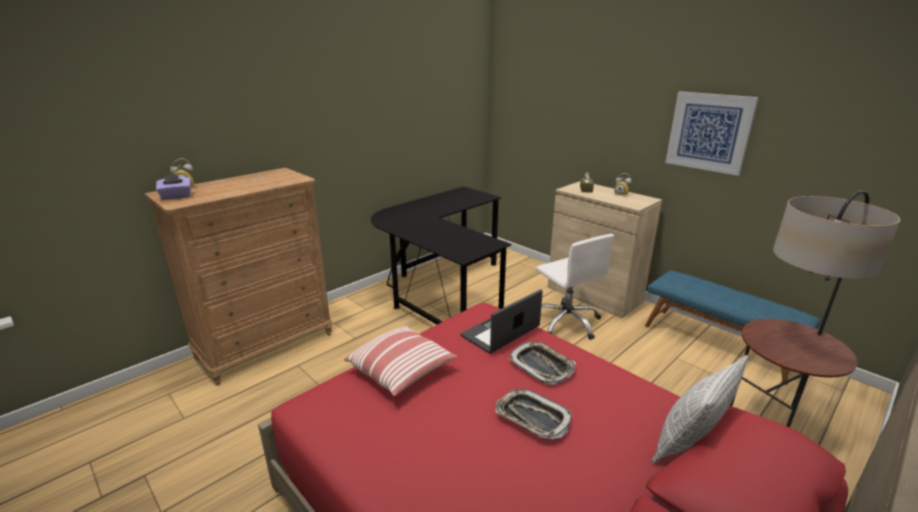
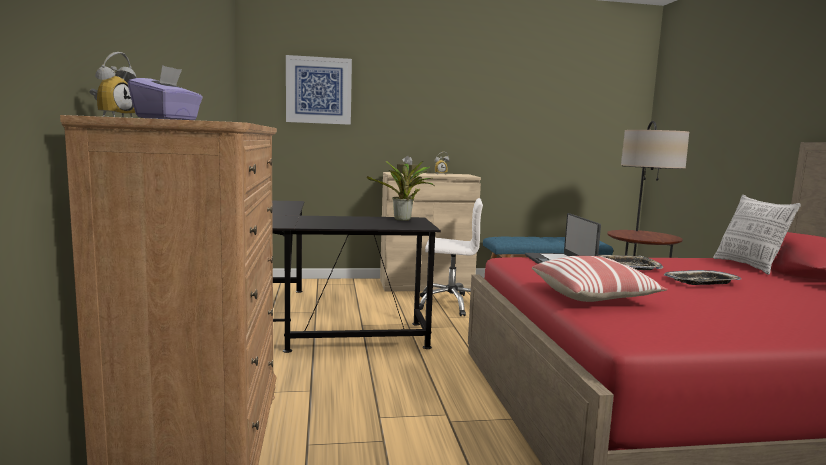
camera: 55 degrees left, 15 degrees down
(480, 243) = (403, 220): none -> potted plant
(709, 132) = (496, 111): picture -> picture (318, 90)

